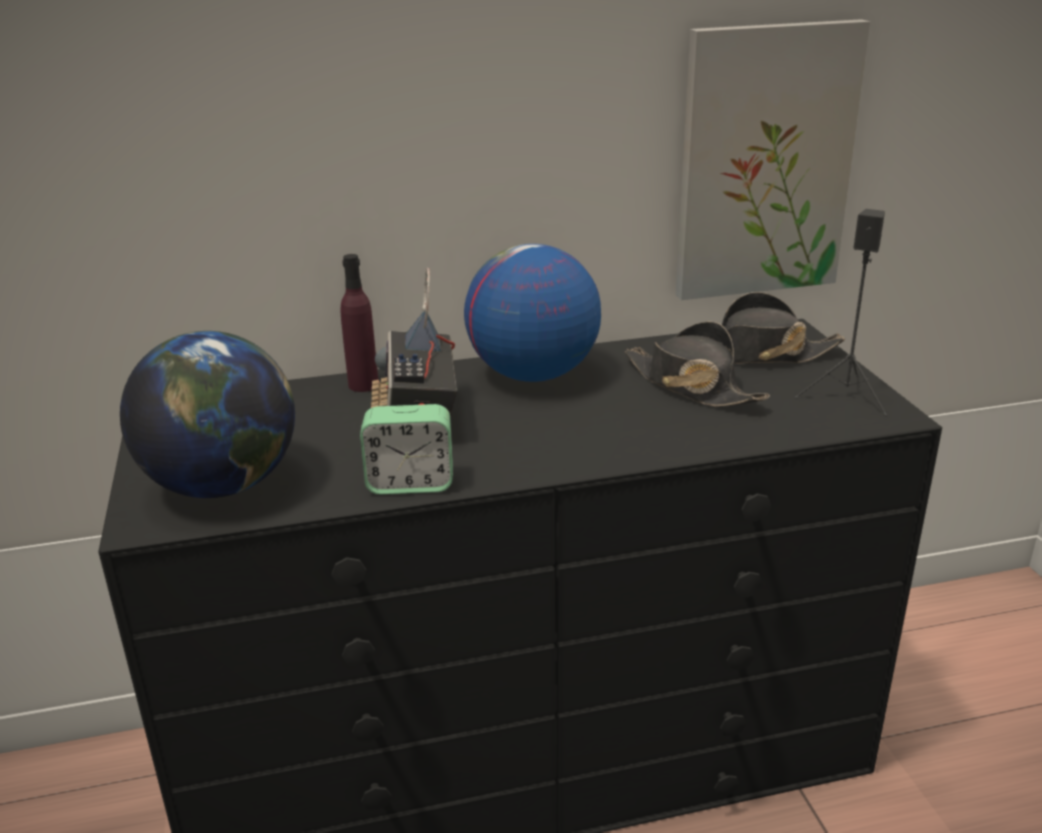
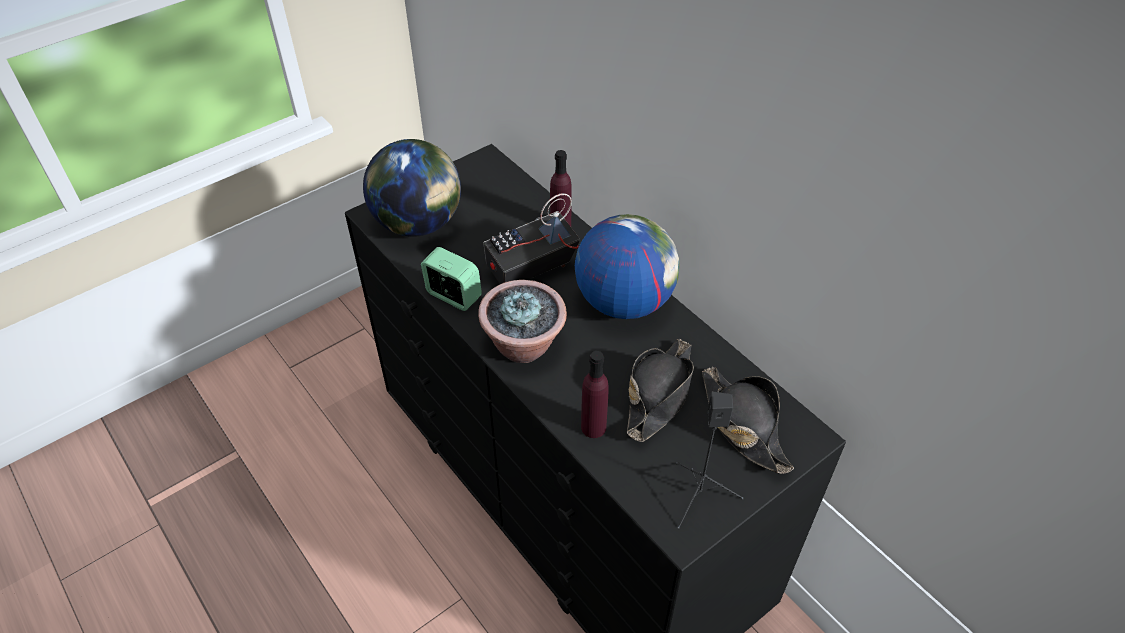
camera: 65 degrees right, 20 degrees up
(410, 483) = (453, 296): alarm clock -> alarm clock turned 150 degrees clockwise
(552, 449) = (524, 346): none -> potted plant
(719, 432) = (593, 427): none -> purple bottle
(764, 163) = (851, 305): picture -> none

